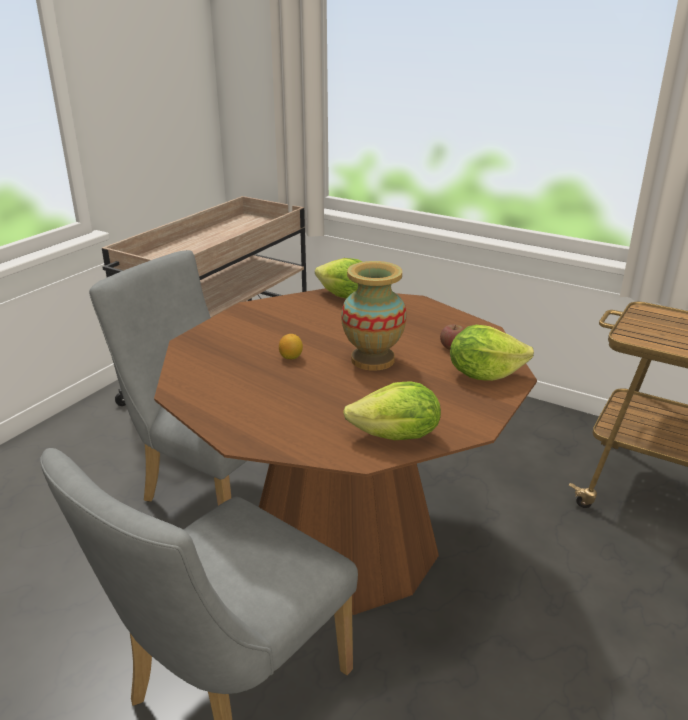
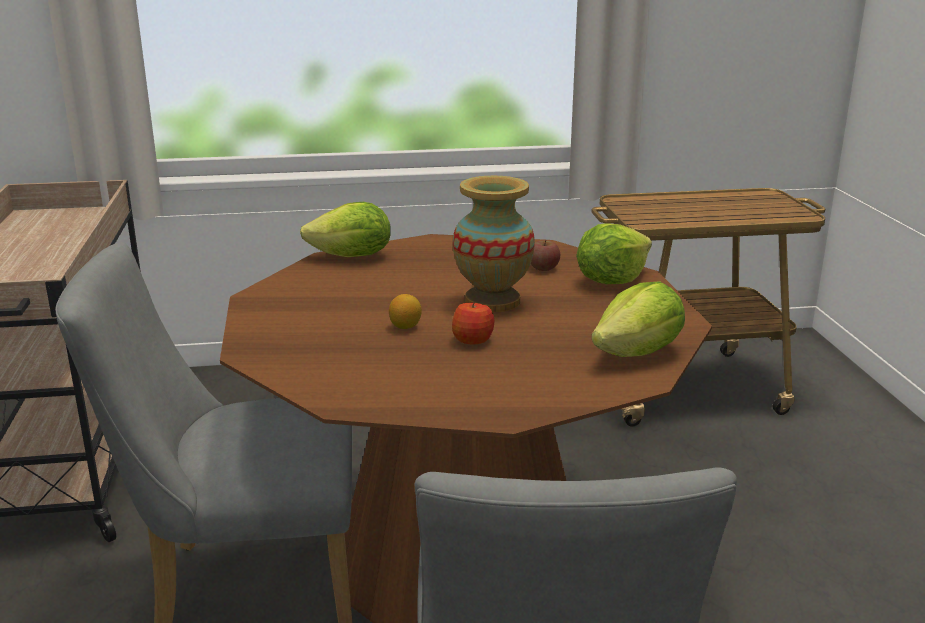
camera: 40 degrees left, 5 degrees down
(312, 382) = (473, 340): none -> apple

